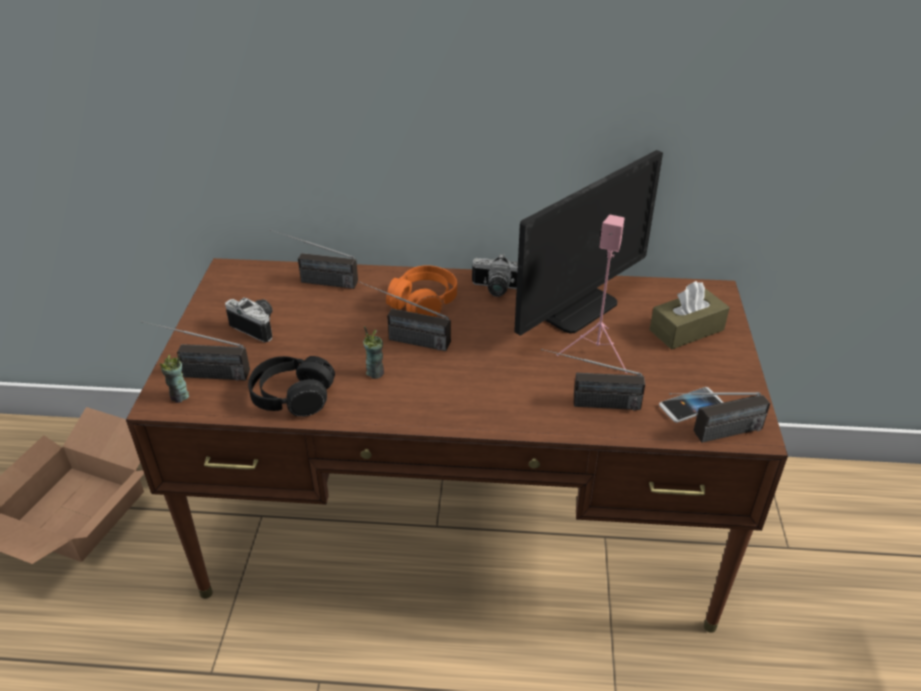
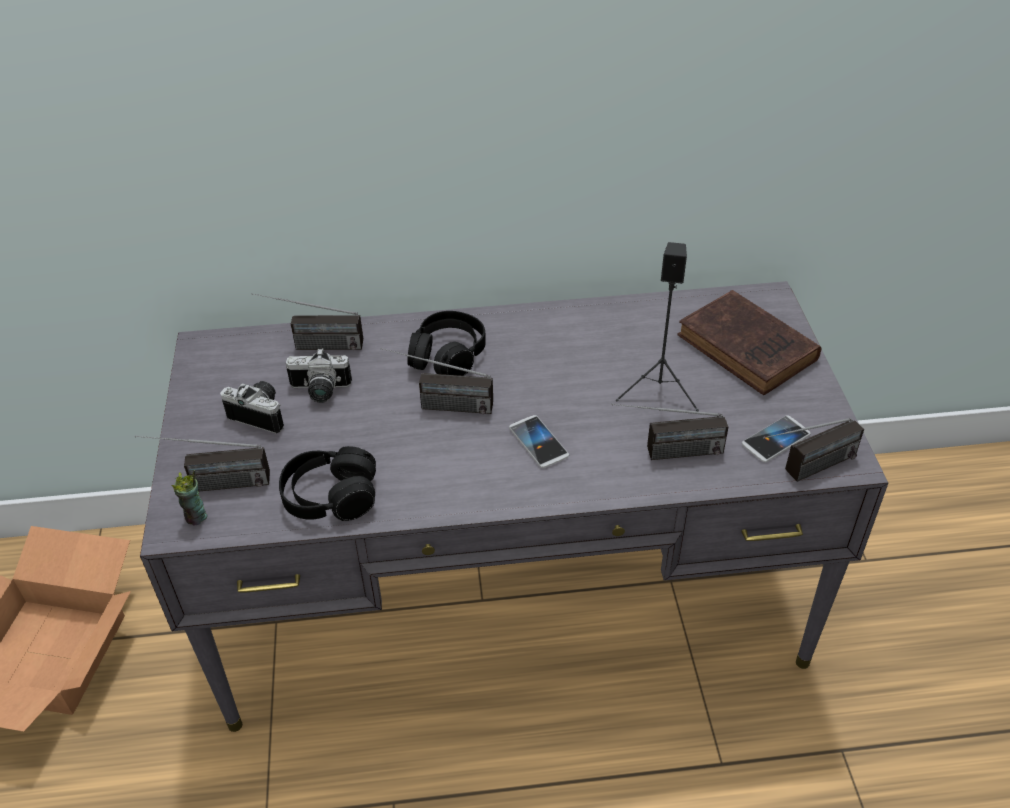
camera: 10 degrees left, 5 degrees up
(375, 372) = (418, 452): cup -> none
(423, 302) = (447, 355): orange headphones -> black headphones
(461, 524) = (509, 593): brown desk -> grey desk
(479, 379) = (538, 442): none -> phone
(495, 289) = (525, 328): camera -> camera (319, 391)
(577, 308) = (623, 338): monitor -> none
(597, 352) = (660, 390): pink speaker -> black speaker
(686, 330) = (749, 349): brown tissue box -> brown book

